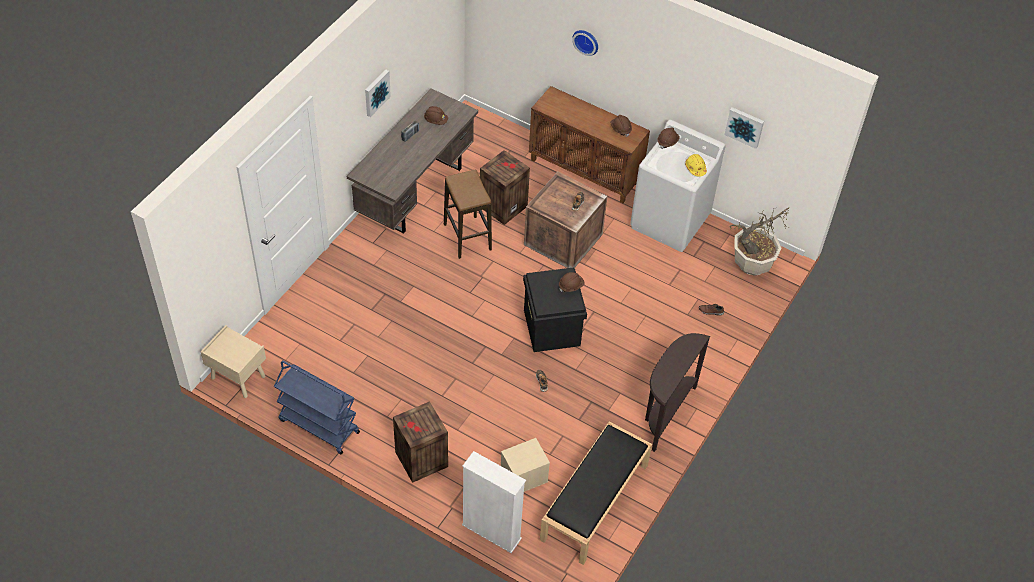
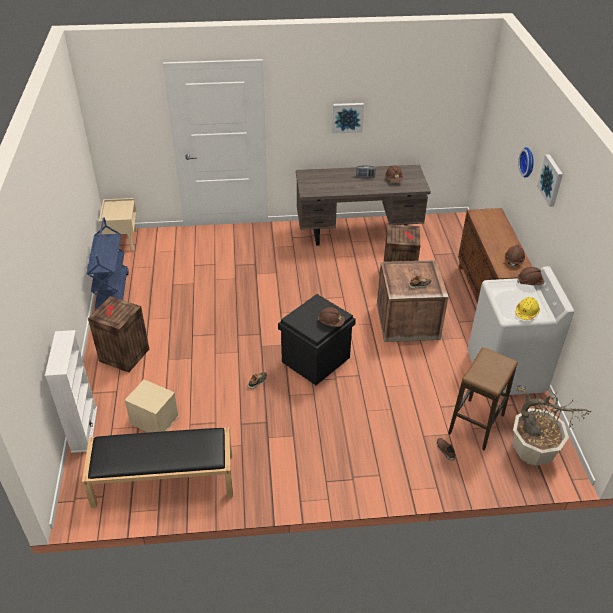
camera: 55 degrees right, 10 degrees down
(467, 237) = (349, 274): stool -> stool (476, 424)
(665, 413) = (301, 478): brown console table -> none
(745, 126) = (593, 296): picture -> picture (551, 180)

